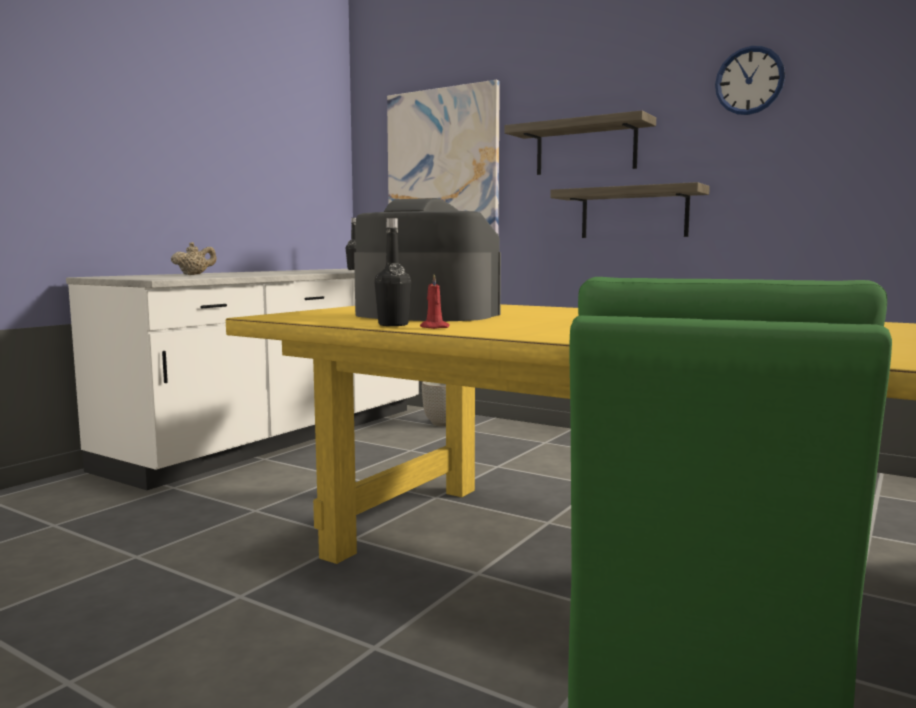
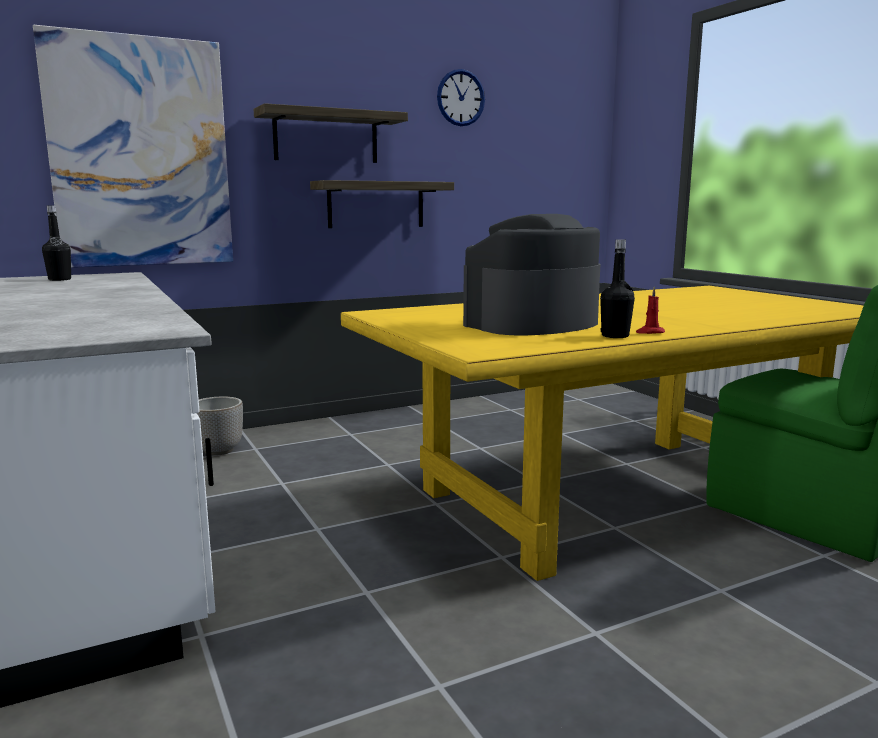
camera: 60 degrees left, 5 degrees up
(194, 275) = (54, 317): beige teapot -> none

